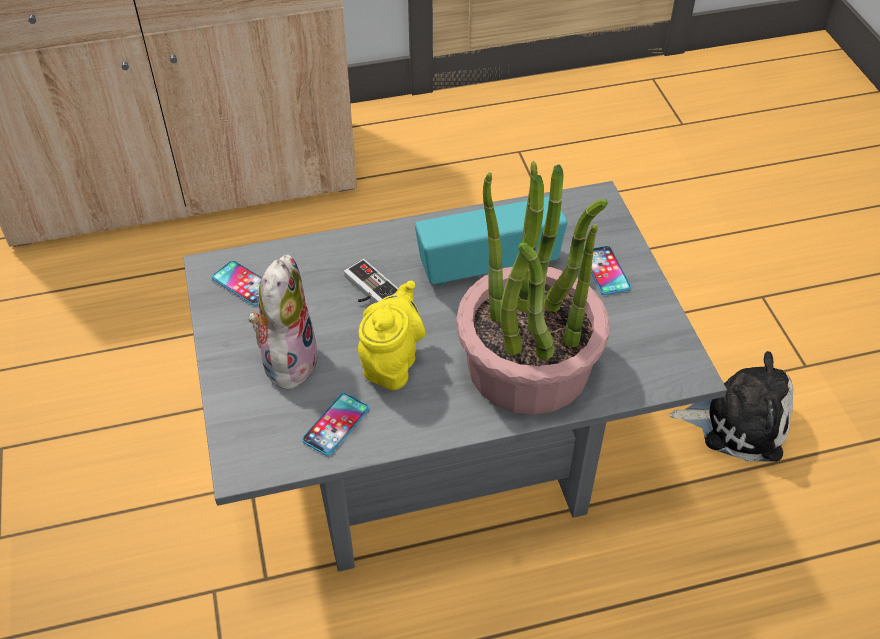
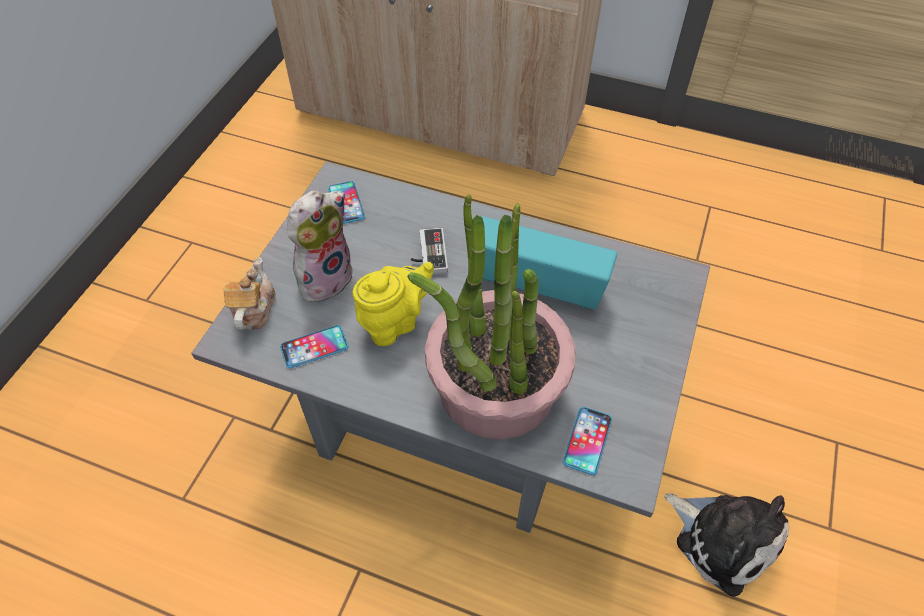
camera: 35 degrees right, 5 degrees up
(242, 425) = (254, 309): none -> teapot
(605, 271) = (633, 342): phone -> phone (587, 440)

